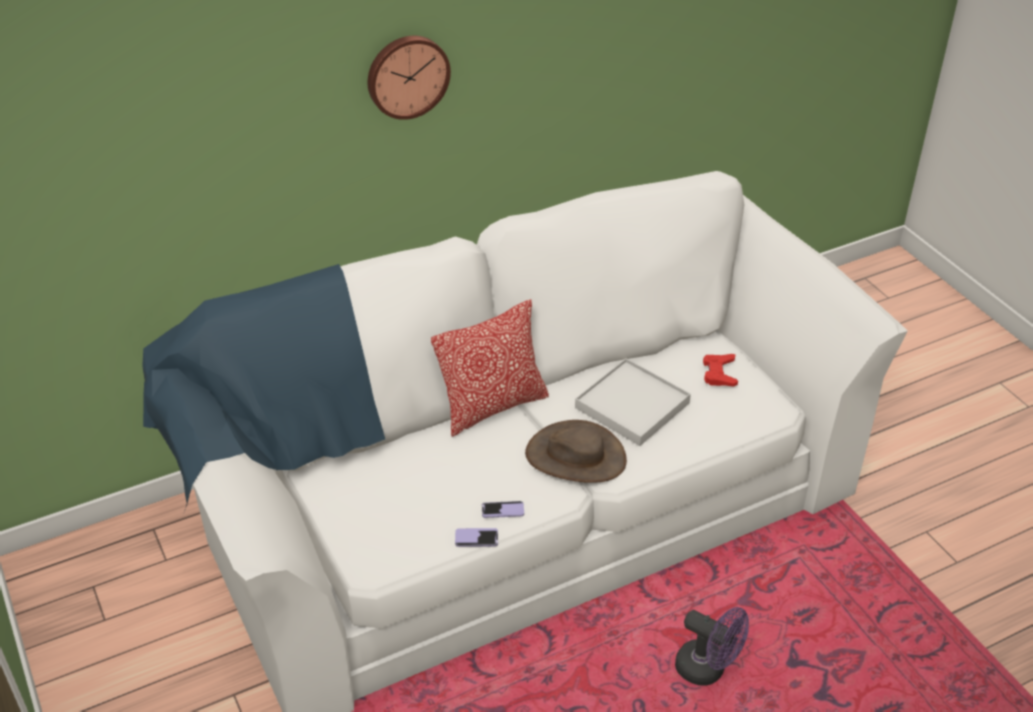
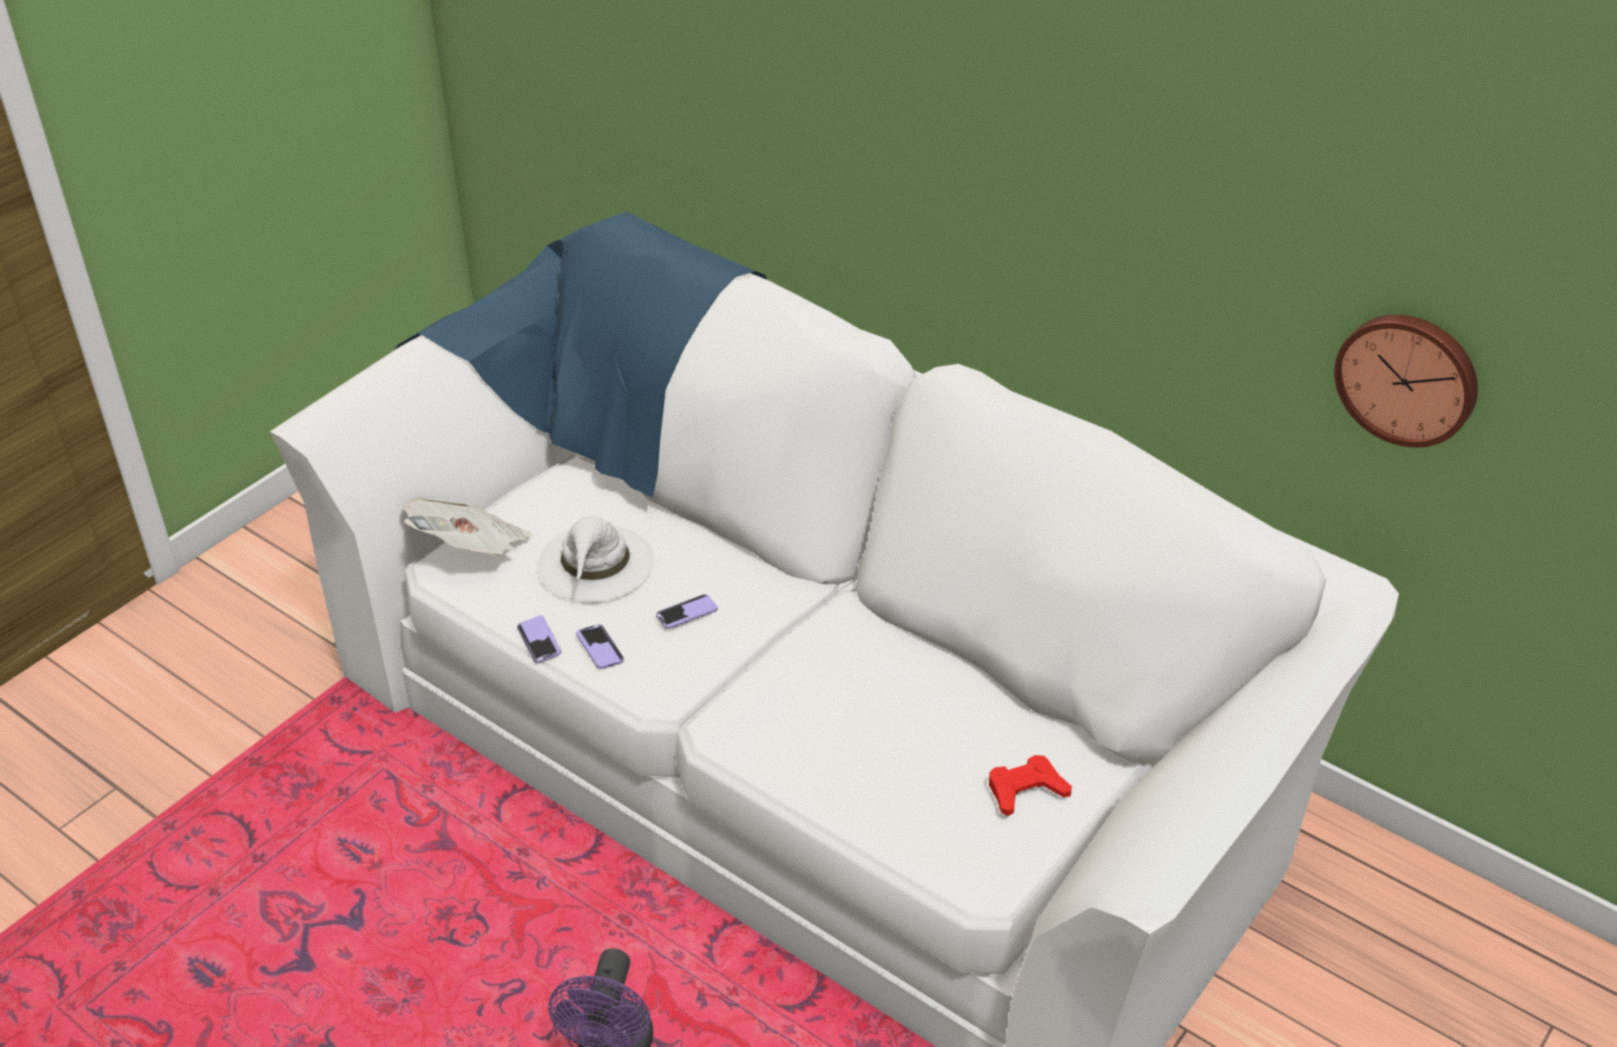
camera: 65 degrees right, 0 degrees up
(360, 549) = (472, 550): none -> newspaper
(407, 75) = (947, 93): wall clock -> wall clock (1408, 377)
(418, 491) = (596, 564): none -> white hat
(492, 406) = (796, 579): pillow -> none
(496, 461) = (686, 613): none -> phone
(576, 456) = (740, 685): brown hat -> none
(631, 405) = (884, 712): white tray -> none

